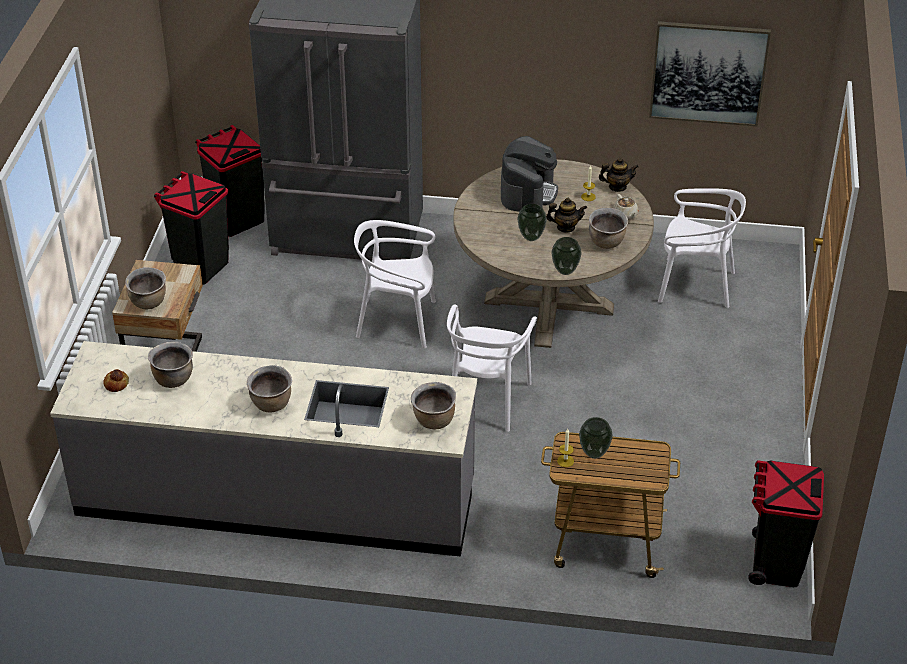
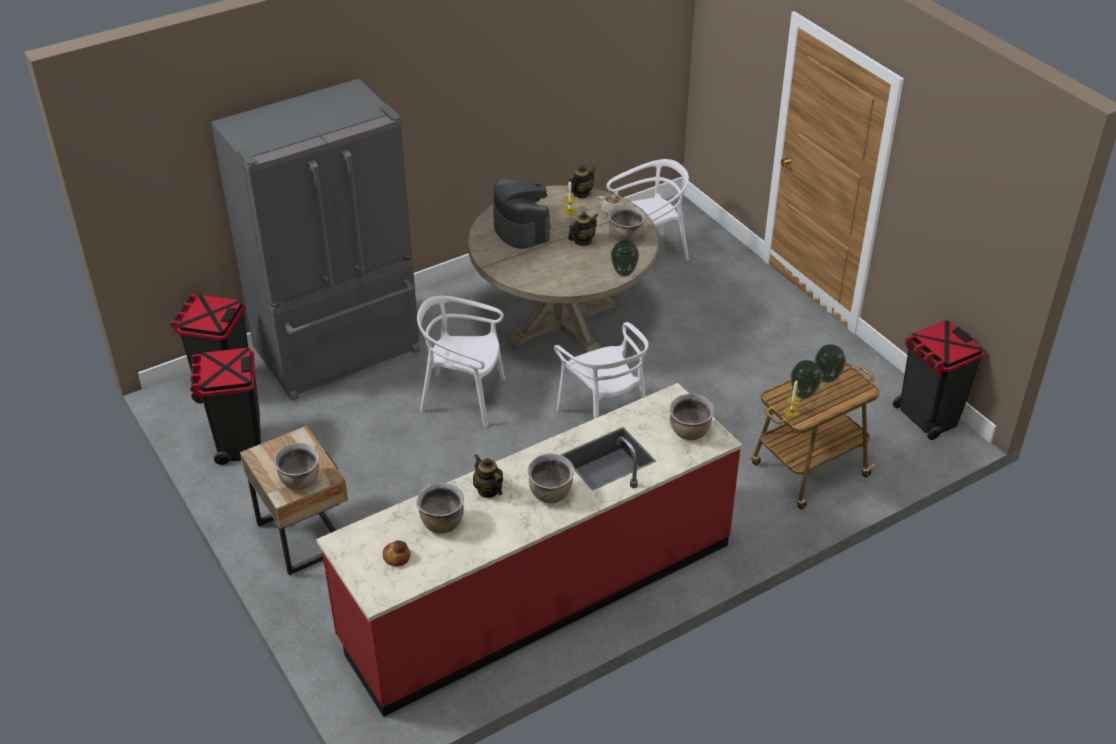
camera: 40 degrees left, 0 degrees up
(232, 375) = (488, 490): none -> teapot
(276, 498) = (538, 591): grey counter -> red counter
(397, 321) = (463, 397): white chair -> white chair turned 45 degrees clockwise
(530, 238) = (567, 261): vase -> vase (827, 379)
(708, 73) = (605, 67): picture -> none

